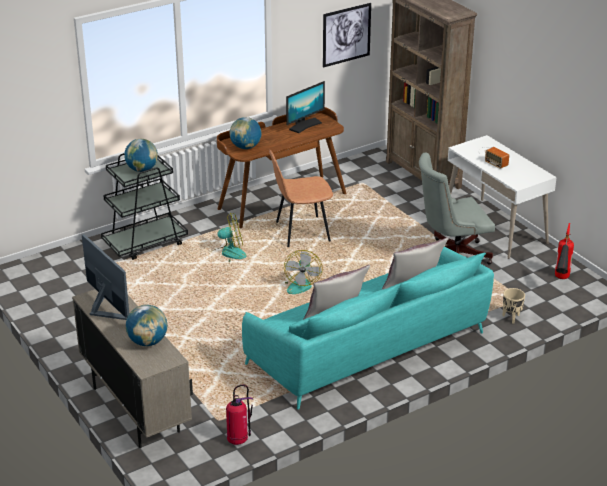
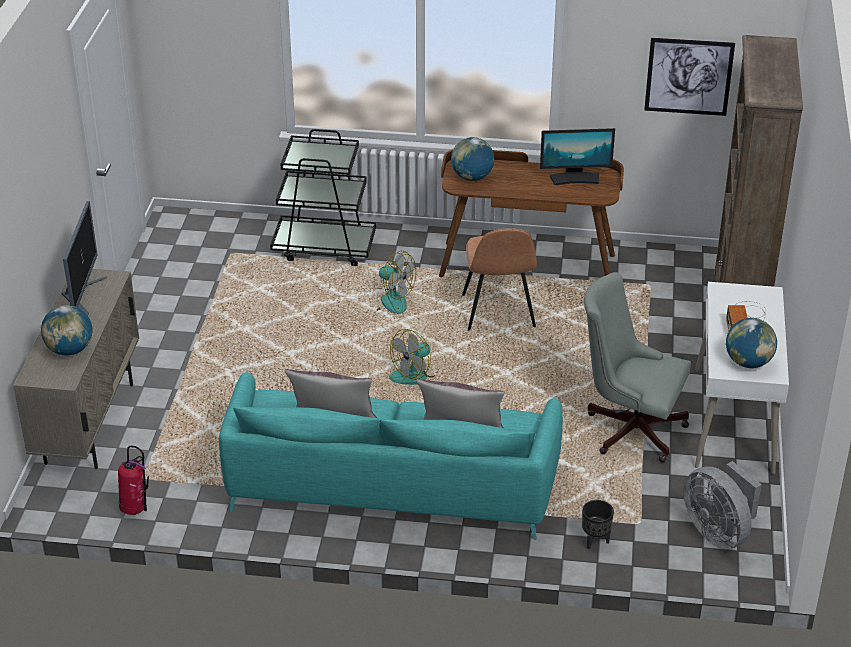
camera: 40 degrees right, 5 degrees up
(142, 169) = (324, 157): globe -> globe (748, 362)
(301, 232) = (498, 313): brown chair -> brown chair turned 120 degrees counterclockwise
(511, 318) = (594, 541): beige planter -> black planter
(560, 283) = (718, 532): fire extinguisher -> grey fan

